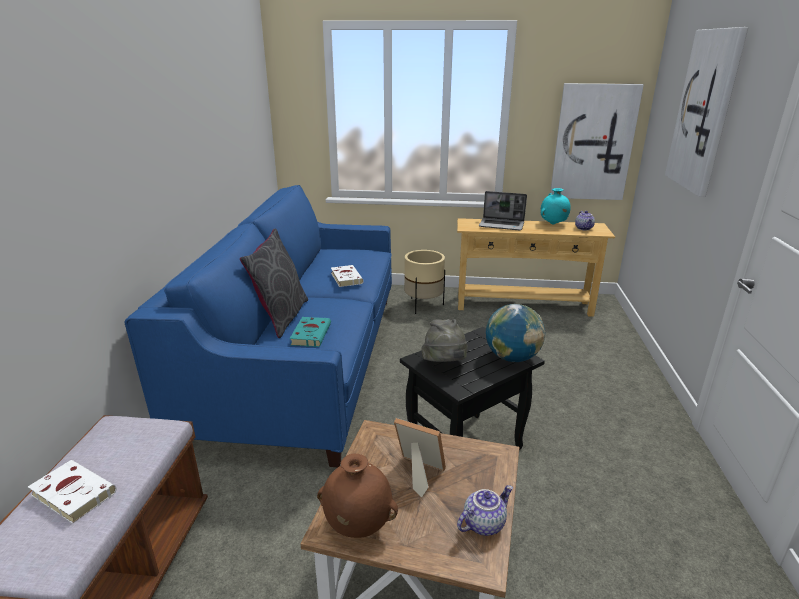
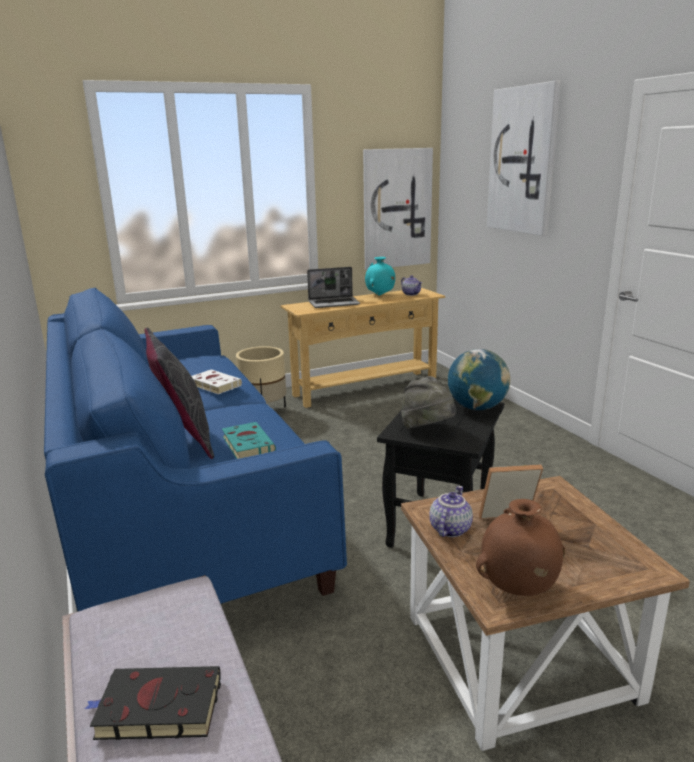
camera: 30 degrees left, 5 degrees down
(72, 493) = (156, 708): white book -> black book
(483, 523) = (610, 540): teapot -> teapot (449, 529)

